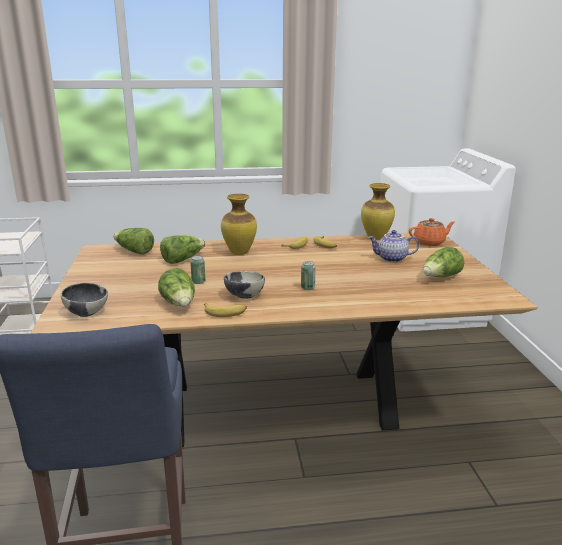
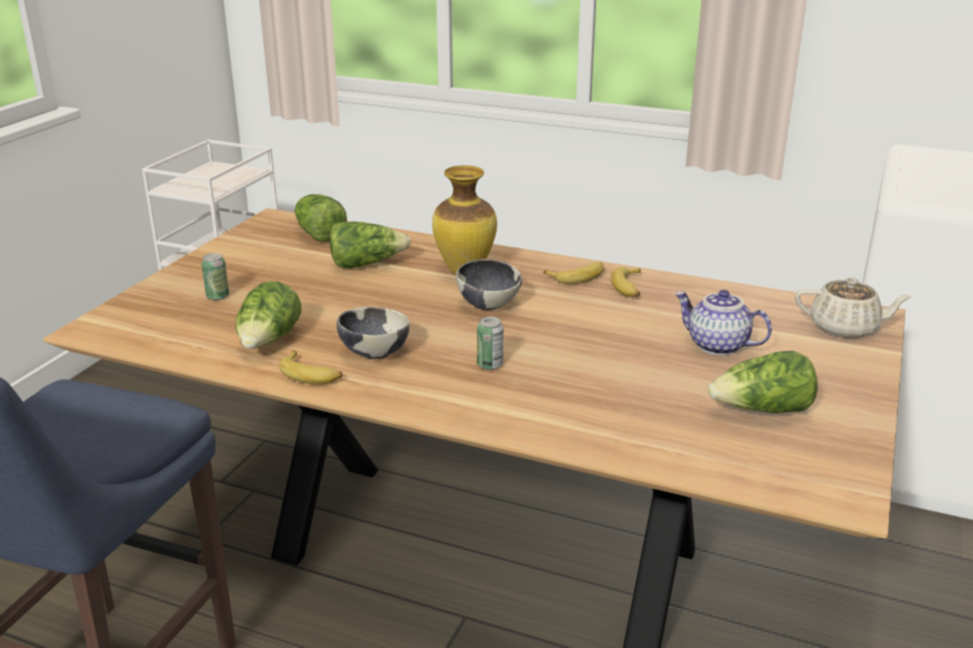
camera: 30 degrees right, 5 degrees up
(87, 312) = (142, 322): bowl -> bowl (488, 305)
(198, 282) = (341, 309): can -> can (218, 296)
(375, 238) = (742, 295): vase -> none
(430, 242) = (845, 328): orange teapot -> beige teapot

